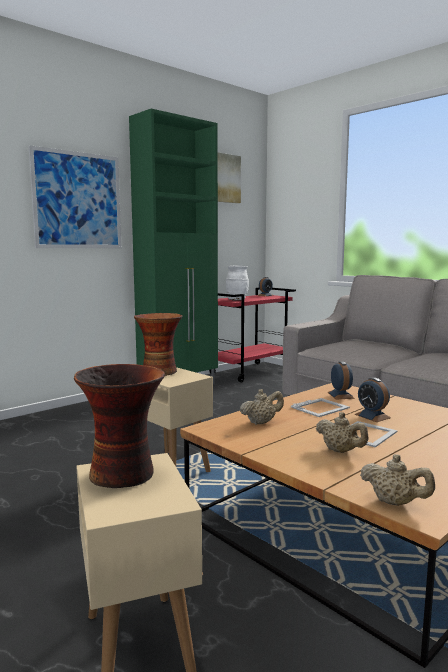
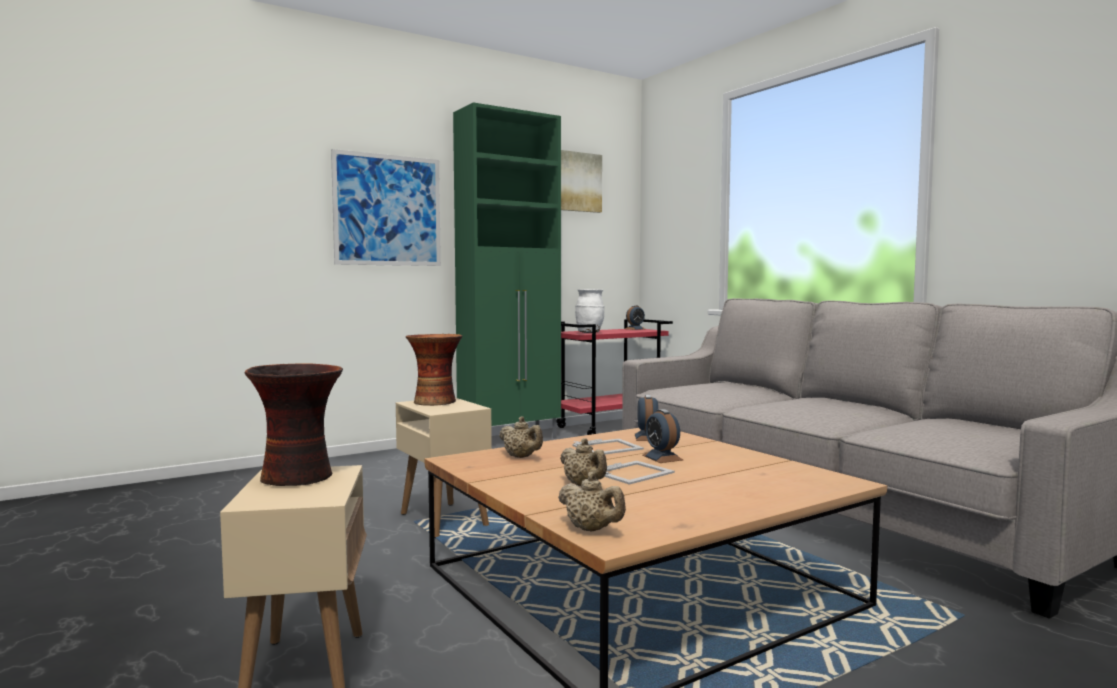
camera: 10 degrees right, 5 degrees down
(261, 422) = (521, 457): beige teapot -> beige teapot turned 60 degrees clockwise

